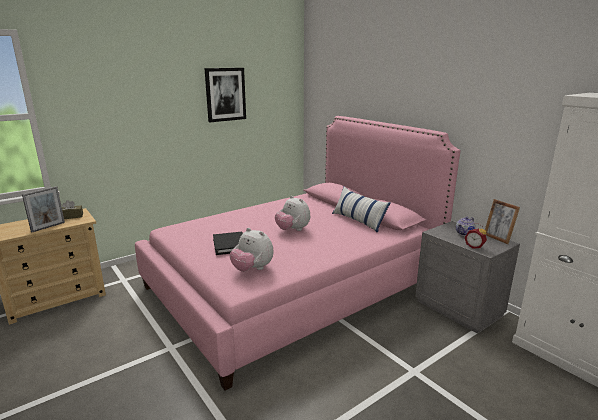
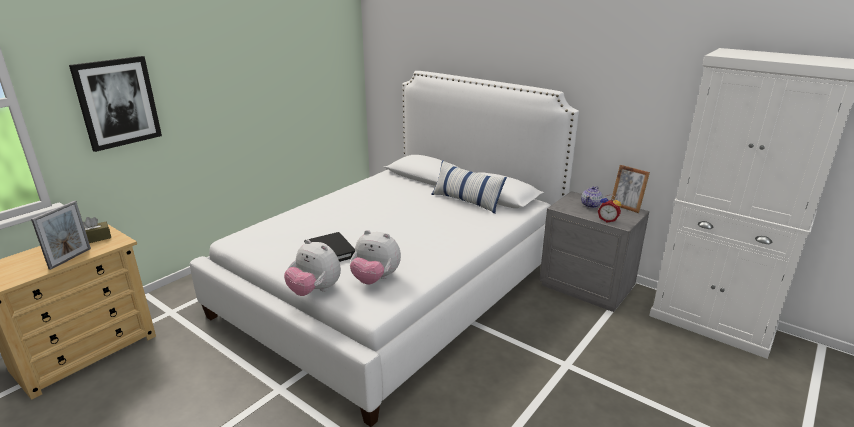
camera: 15 degrees left, 5 degrees up
(225, 94) = (270, 49): picture -> picture (117, 102)
(292, 230) = (396, 222): plush toy -> plush toy (315, 291)
(293, 285) = (396, 286): pink bed -> white bed

